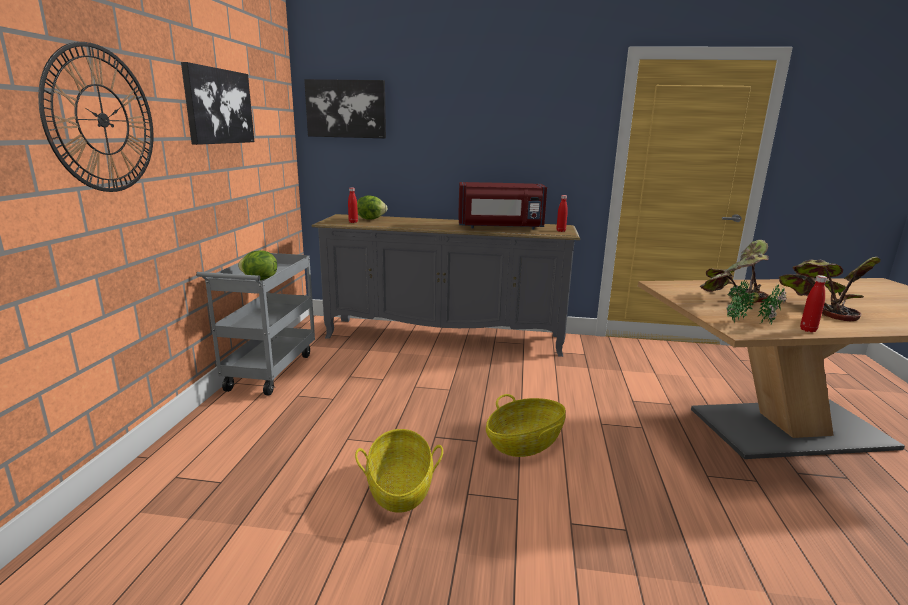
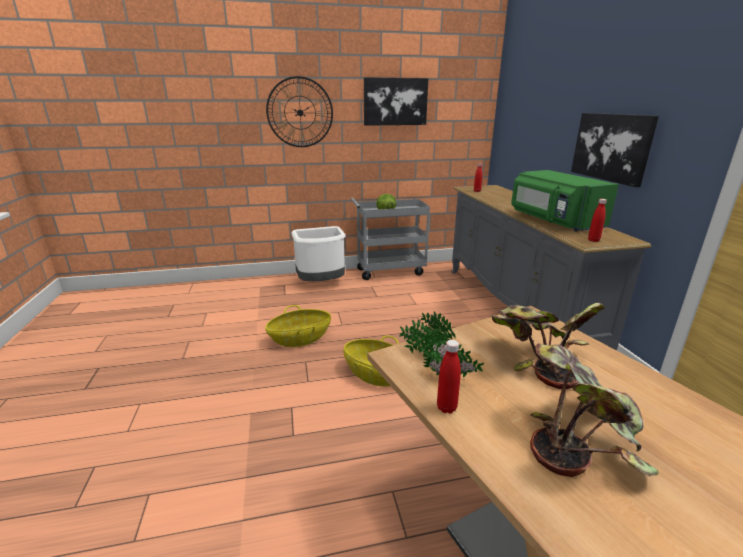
camera: 70 degrees right, 5 degrees up
(229, 435) = (321, 283): none -> white trash can
(346, 109) = (518, 98): picture -> picture (611, 147)
(371, 219) = (497, 192): lettuce -> none
(500, 227) = (553, 221): red microwave -> green microwave

